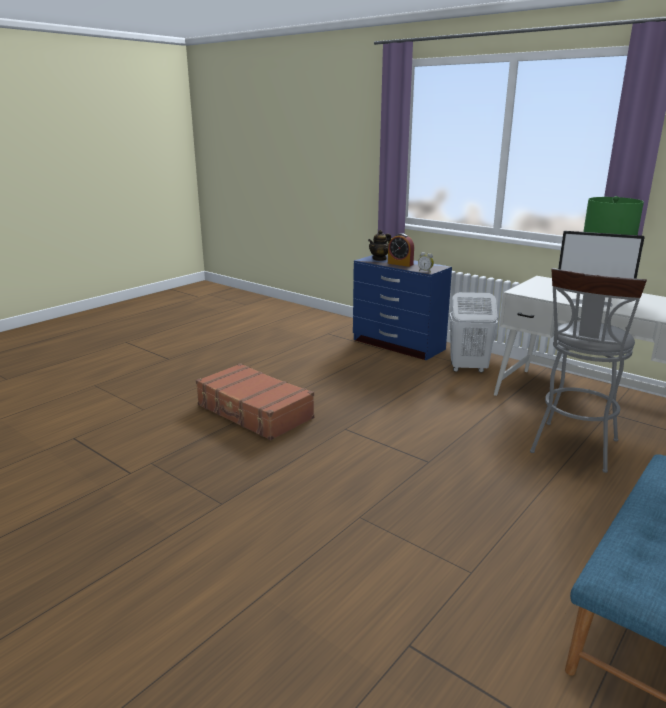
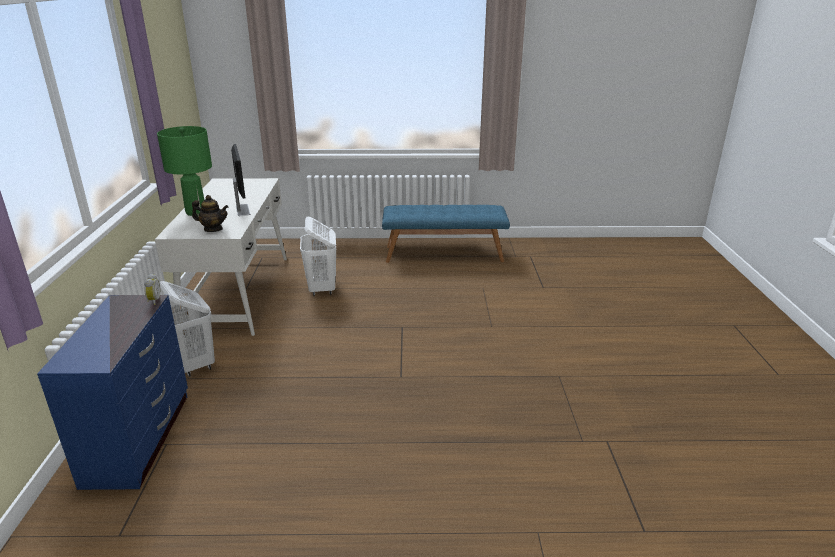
camera: 130 degrees left, 5 degrees up
(254, 412) = (437, 441): brown suitcase -> none
(379, 259) = (87, 354): teapot -> teapot (213, 229)
(400, 264) = (116, 328): alarm clock -> none
(573, 450) = (322, 289): grey stool -> white laundry basket

